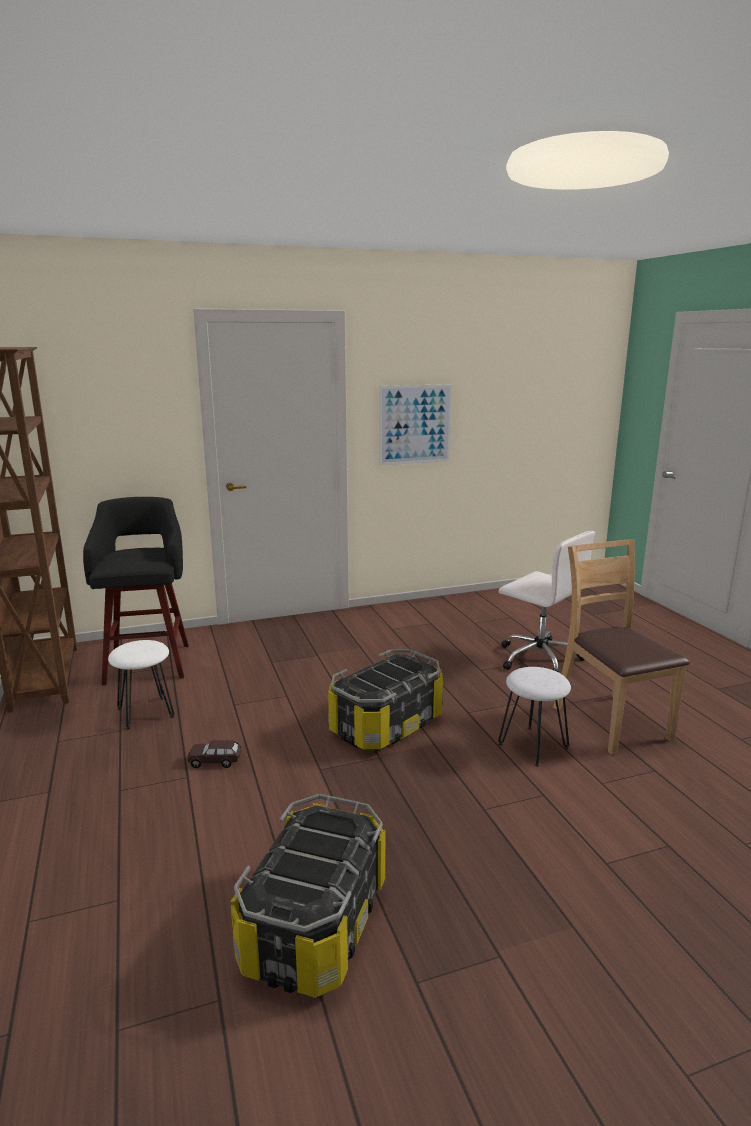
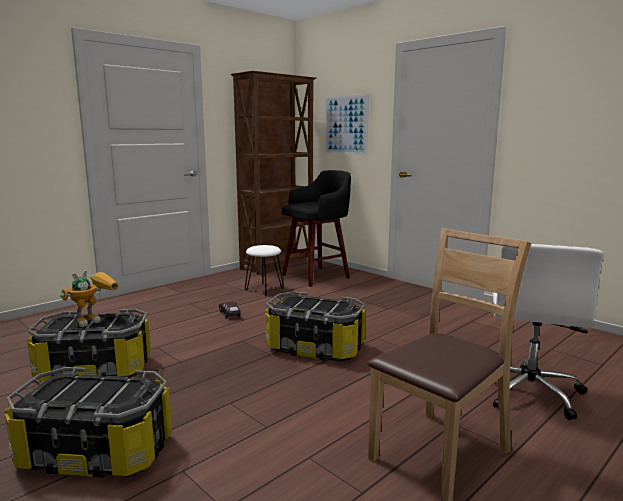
camera: 65 degrees right, 5 degrees down
(298, 850) = (94, 319): none -> toy robot
(415, 424) = (567, 133): picture -> picture (346, 125)
(533, 746) = (343, 412): white stool -> none
(556, 929) = (97, 452): none -> storage box

